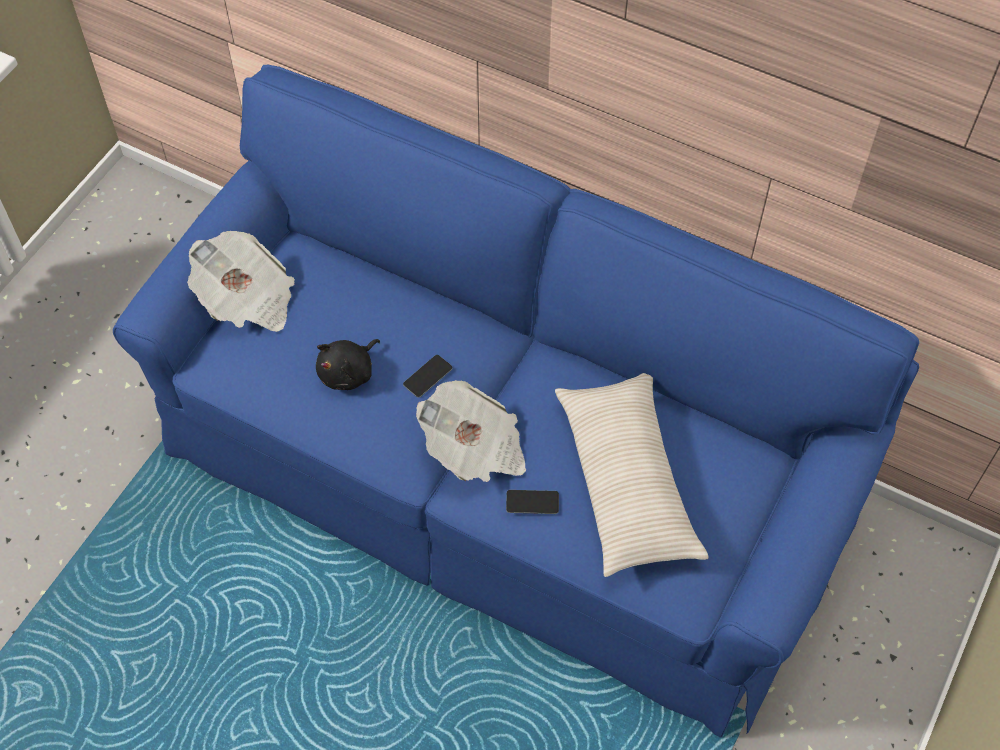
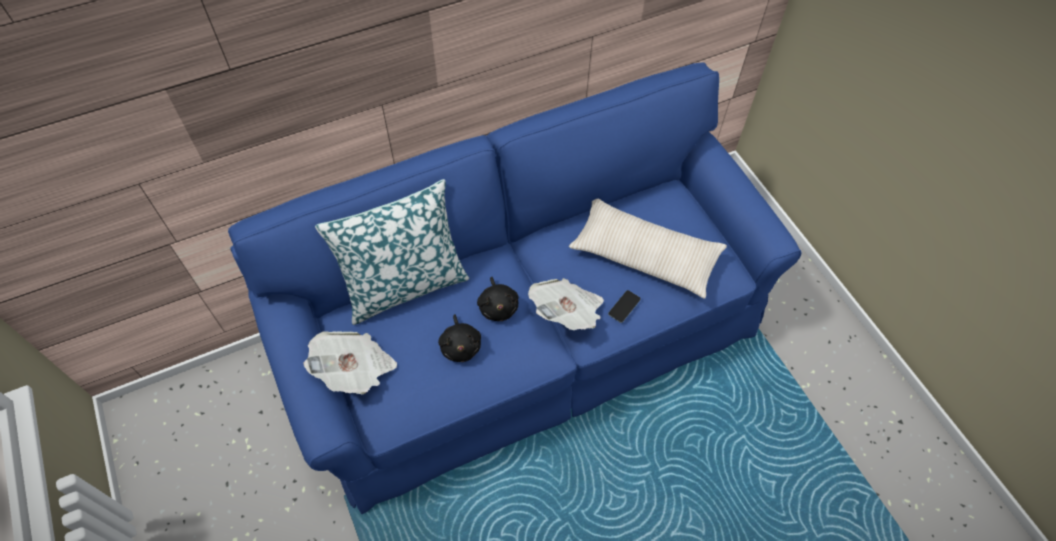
camera: 55 degrees left, 0 degrees up
(384, 274) = (404, 285): none -> pillow
(427, 376) = (498, 306): phone -> black plush toy

